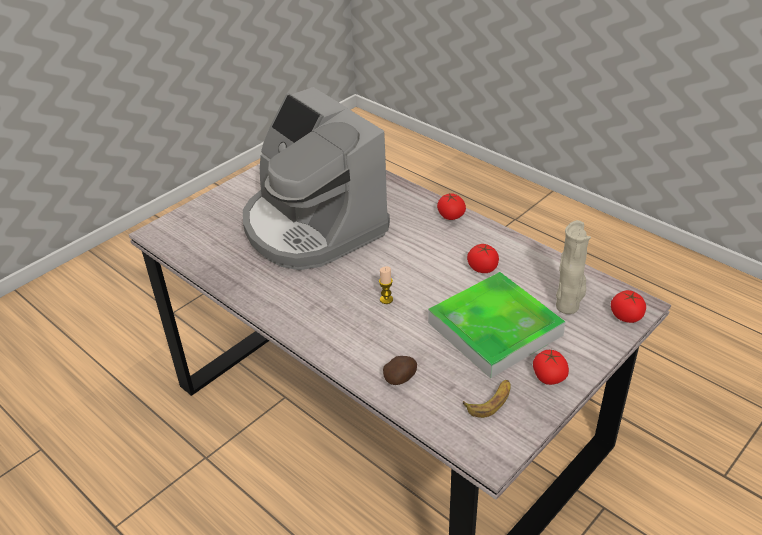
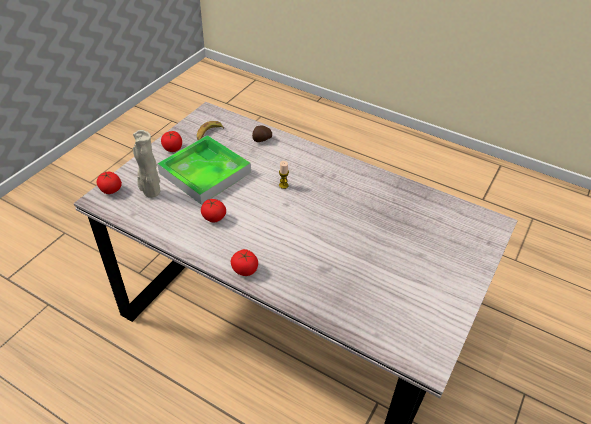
camera: 165 degrees right, 5 degrees up
(312, 227) = (368, 243): coffee machine -> none

